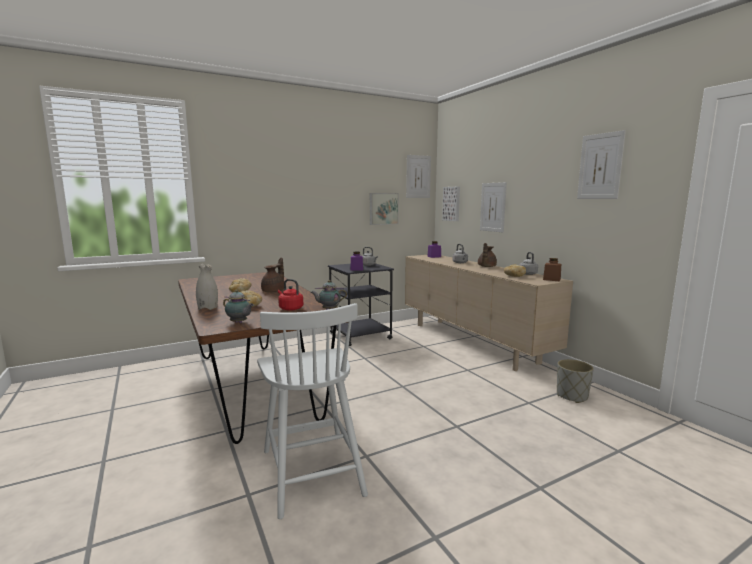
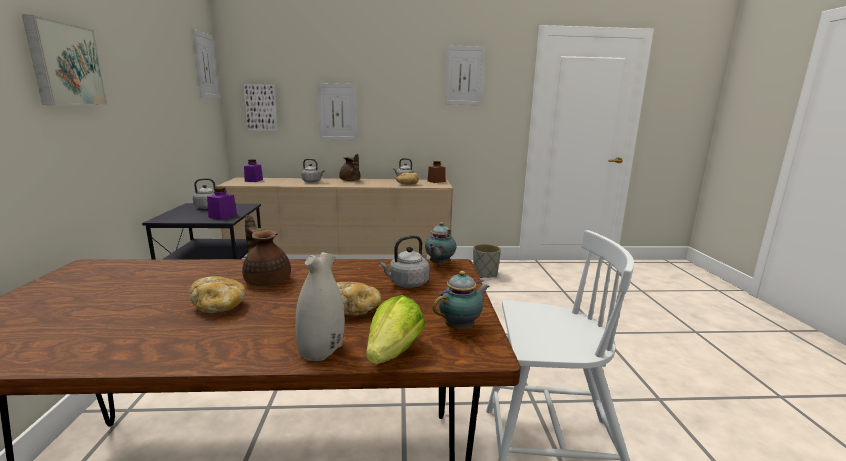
camera: 65 degrees left, 5 degrees up
(209, 317) = (393, 352): none -> lettuce
(290, 308) = (406, 284): red kettle -> grey kettle
(383, 208) = (183, 115): picture -> picture (64, 64)

